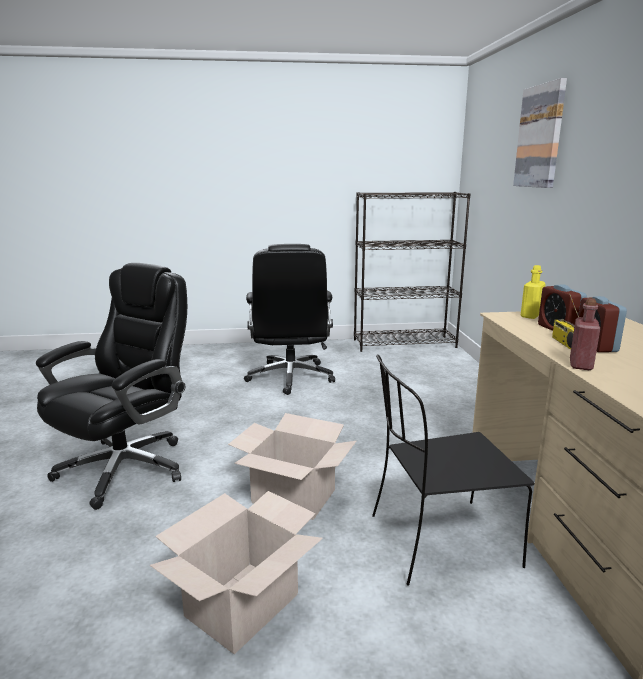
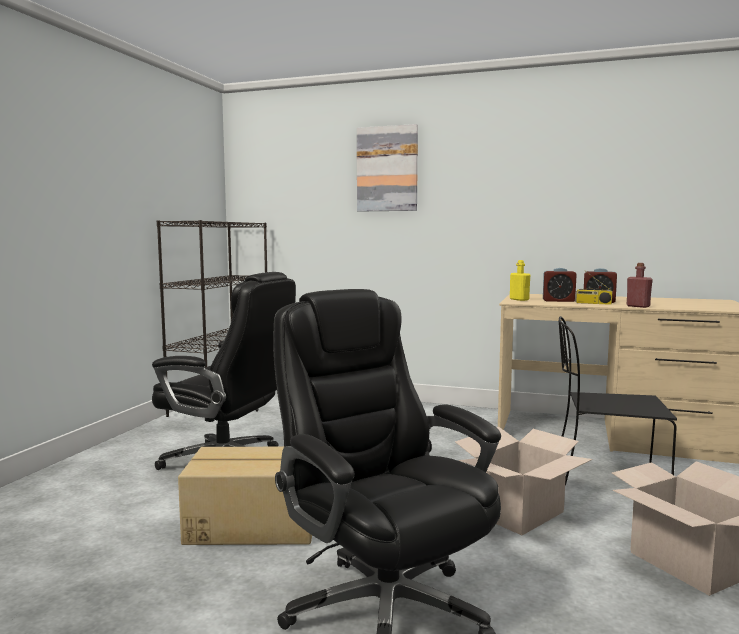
camera: 65 degrees left, 10 degrees down
(213, 407) = (253, 524): none -> cardboard box
(439, 541) = (606, 474): black chair -> black chair turned 90 degrees clockwise

